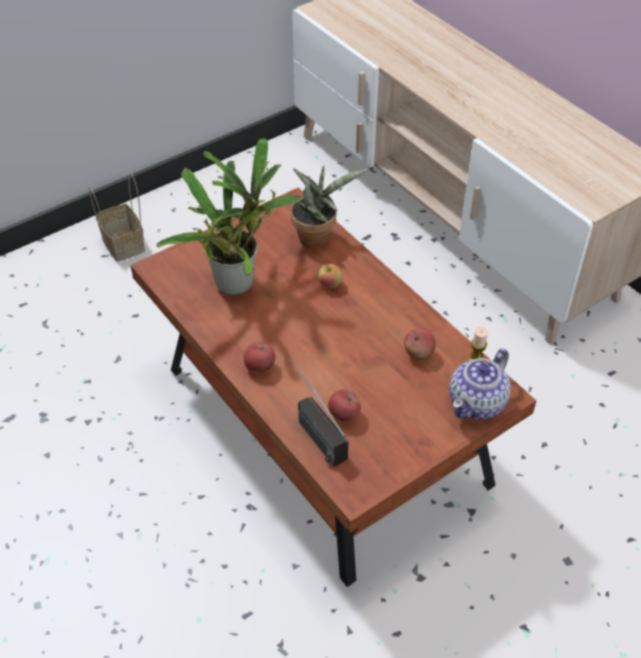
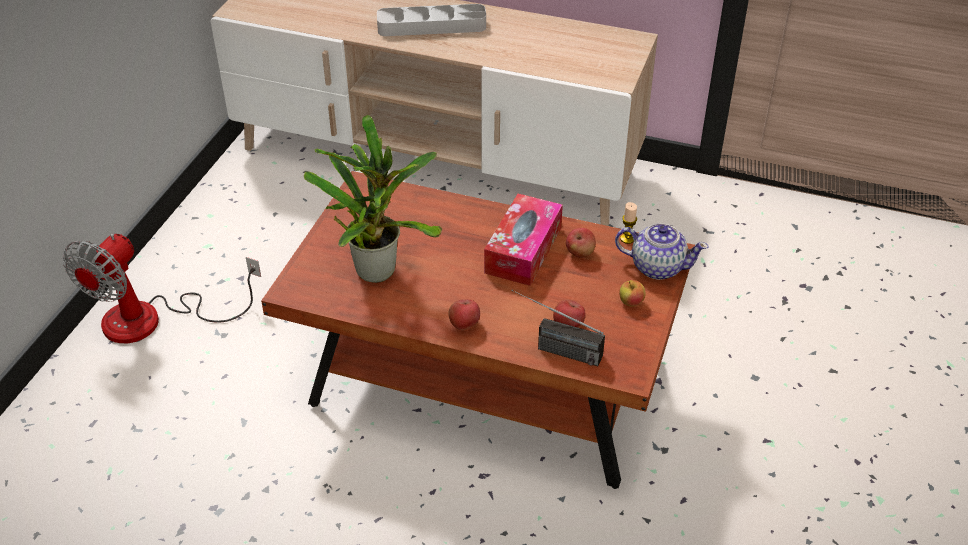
camera: 35 degrees left, 5 degrees down
(125, 245) = (153, 320): basket -> fan
(317, 237) = (410, 203): potted plant -> none
(330, 284) = (458, 235): apple -> apple (631, 302)
(371, 326) = (523, 250): none -> tissue box
(466, 83) = (431, 26): none -> grey tray
(478, 403) = (657, 266): teapot -> teapot turned 75 degrees counterclockwise

